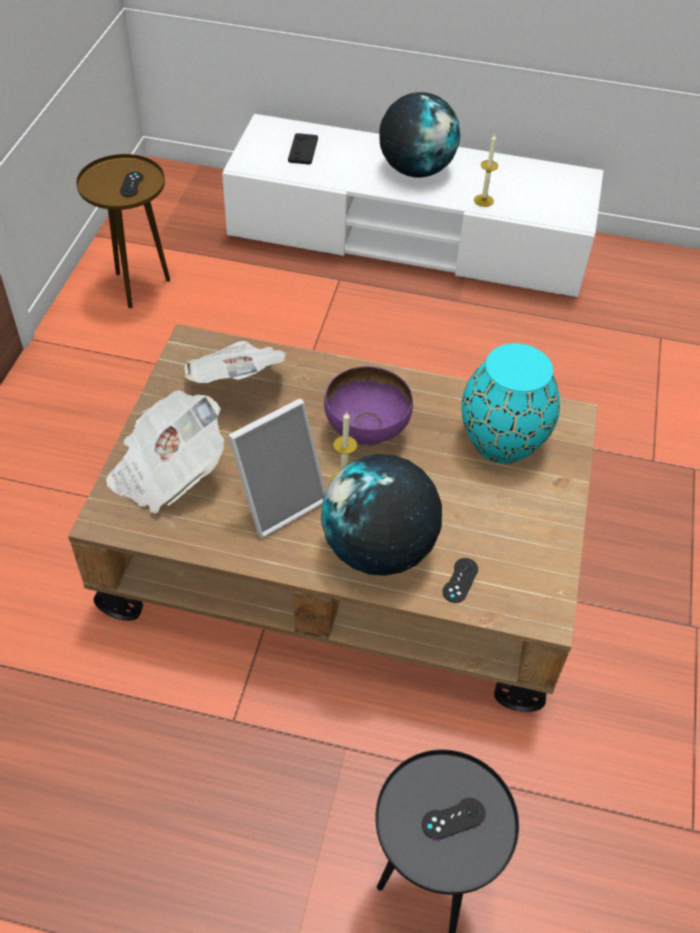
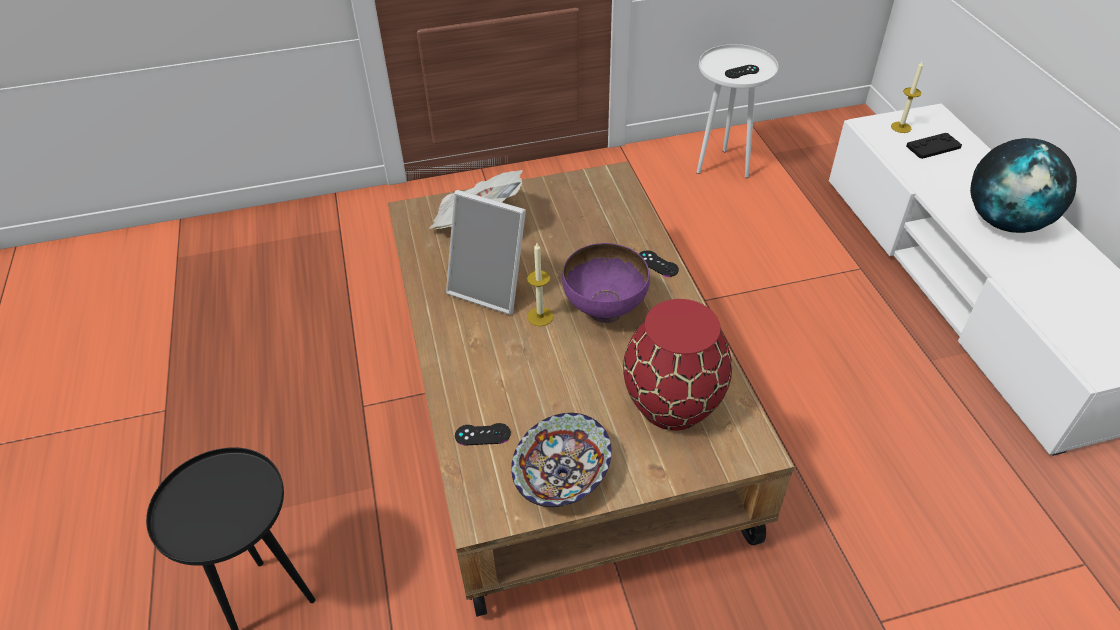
camera: 65 degrees right, 5 degrees down
(138, 286) = (723, 166): brown side table -> white side table
(235, 381) = (596, 214): newspaper -> none
(378, 549) = (481, 367): globe -> none
(453, 818) = (220, 509): black game controller -> black game controller (657, 264)
(483, 200) = (1026, 284): candle -> candle (901, 127)
(500, 441) = (671, 404): turquoise vase -> red vase
(535, 543) = (563, 476): none -> bowl

